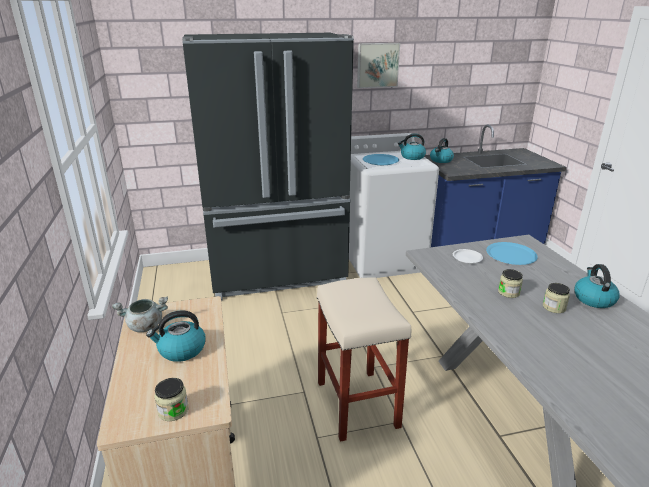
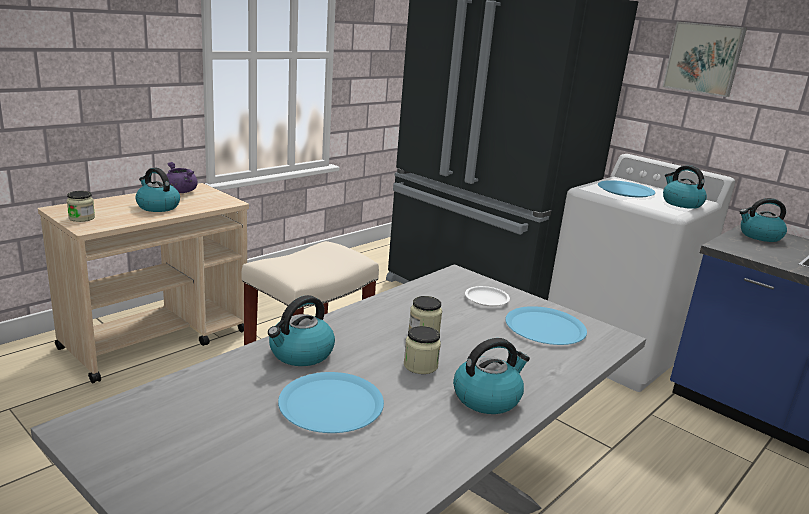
camera: 55 degrees right, 5 degrees down
(144, 326) = (180, 192): grey cooking pot -> purple cooking pot
(533, 346) = (300, 354): none -> kettle
(602, 352) = (331, 404): none -> blue plate

